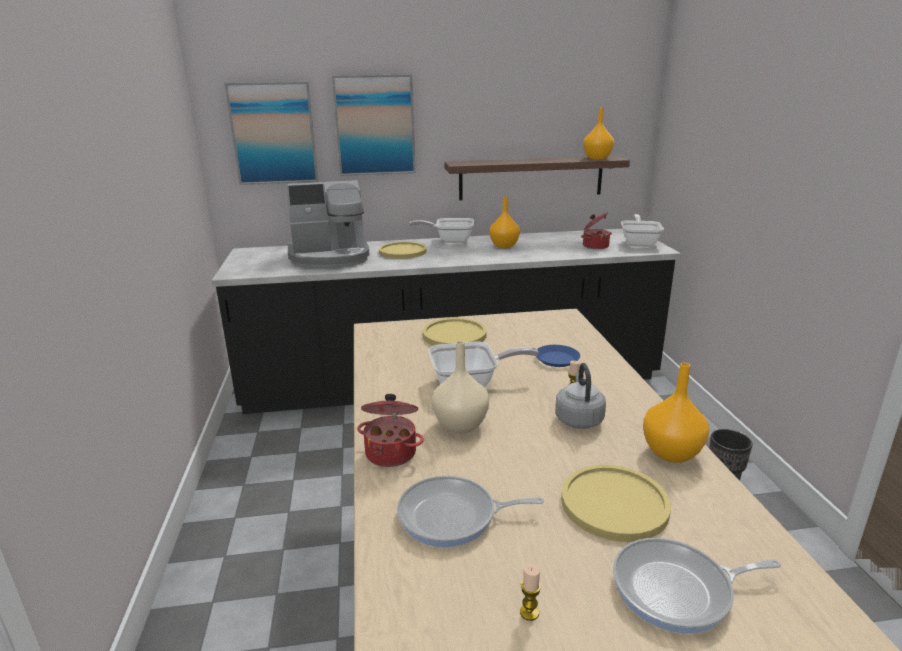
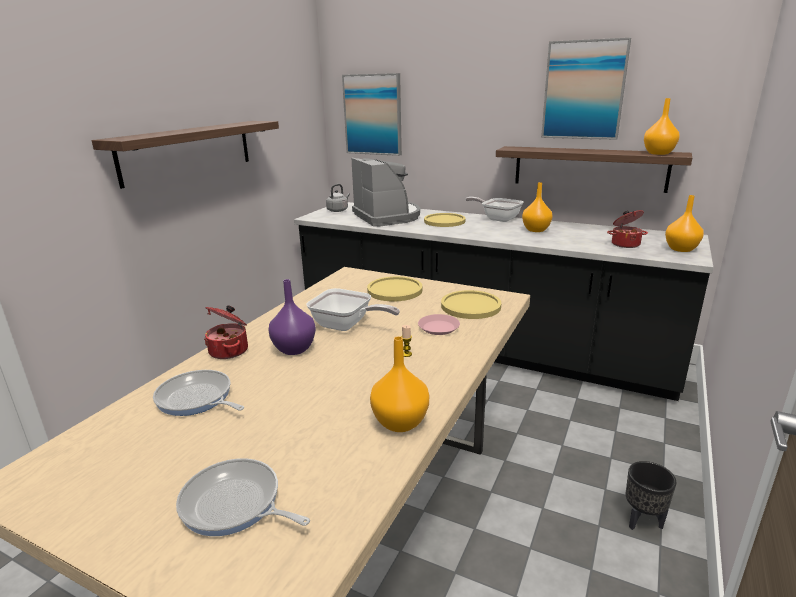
camera: 35 degrees right, 0 degrees up
(114, 201) = (188, 151): none -> shelf
(330, 257) = (387, 217): coffee machine -> coffee machine turned 135 degrees counterclockwise
(375, 125) = (448, 111): picture -> picture (584, 90)
(462, 425) = (295, 349): beige vase -> purple vase
(529, 612) = (141, 467): candle -> none
(557, 359) = (438, 328): blue plate -> pink plate
(578, 418) = (376, 373): grey kettle -> grey kettle (338, 210)
(614, 504) = (296, 435): yellow plate -> yellow plate (470, 306)
(639, 243) = (681, 249): frying pan -> orange vase

